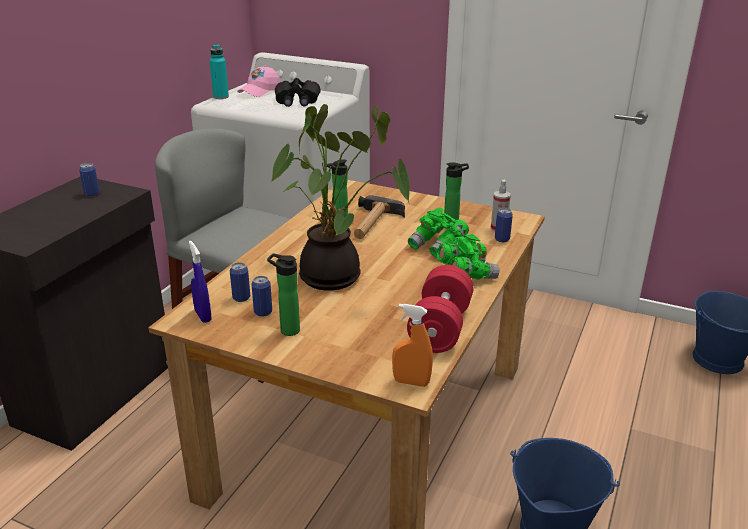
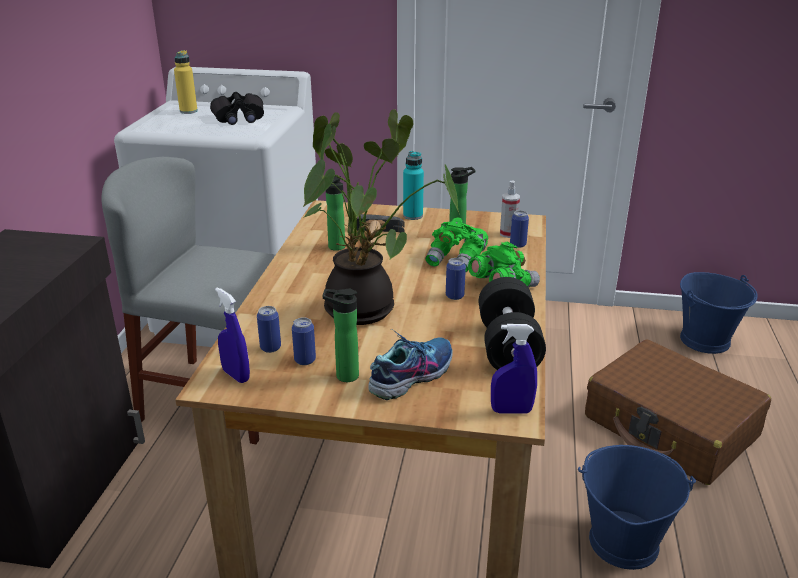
camera: 15 degrees left, 0 degrees up
(92, 194) = (31, 249): can -> can (454, 296)
(221, 97) = (145, 121): turquoise bottle -> turquoise bottle (413, 216)
(259, 92) = (188, 111): pink cap -> yellow bottle
(343, 338) = (411, 375): none -> shoe
(411, 382) = (511, 411): orange spray bottle -> blue spray bottle
(440, 328) = (508, 347): red dumbbell -> black dumbbell
(645, 436) = (670, 427): none -> brown suitcase

